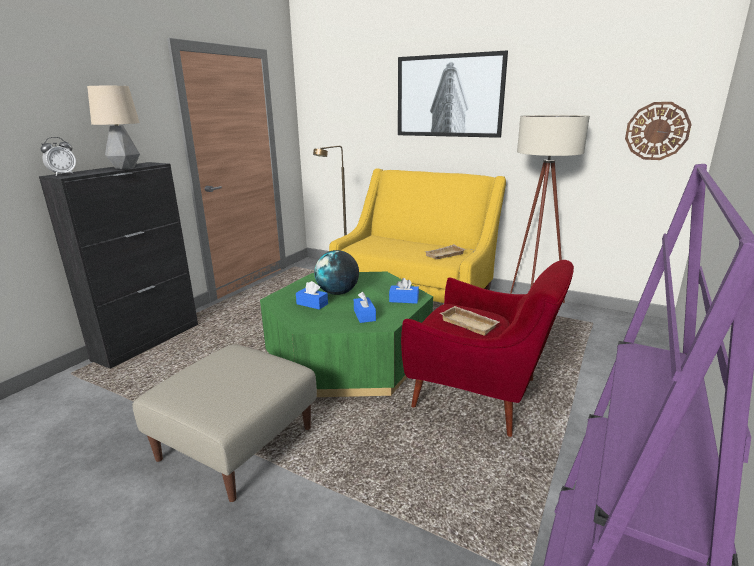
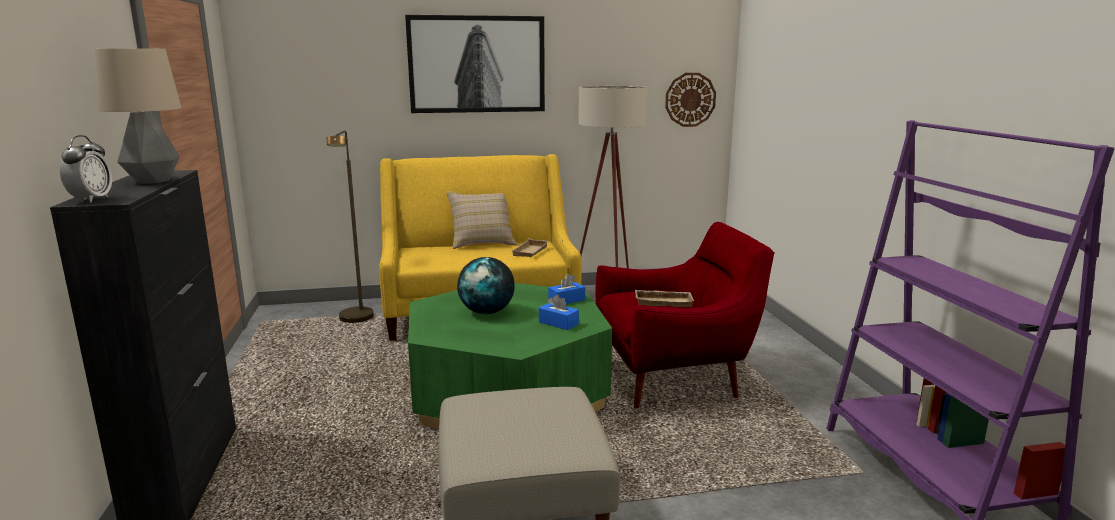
camera: 40 degrees left, 5 degrees down
(312, 304) = (482, 329): blue tissue box -> none
(424, 242) = (482, 243): none -> beige pillow

